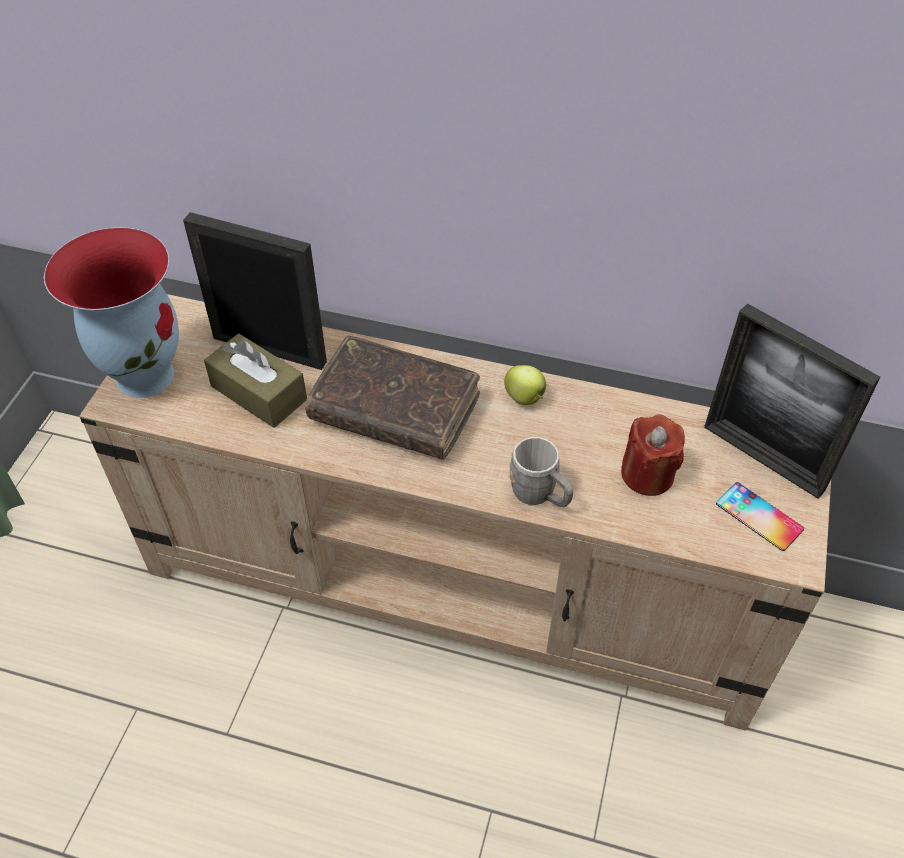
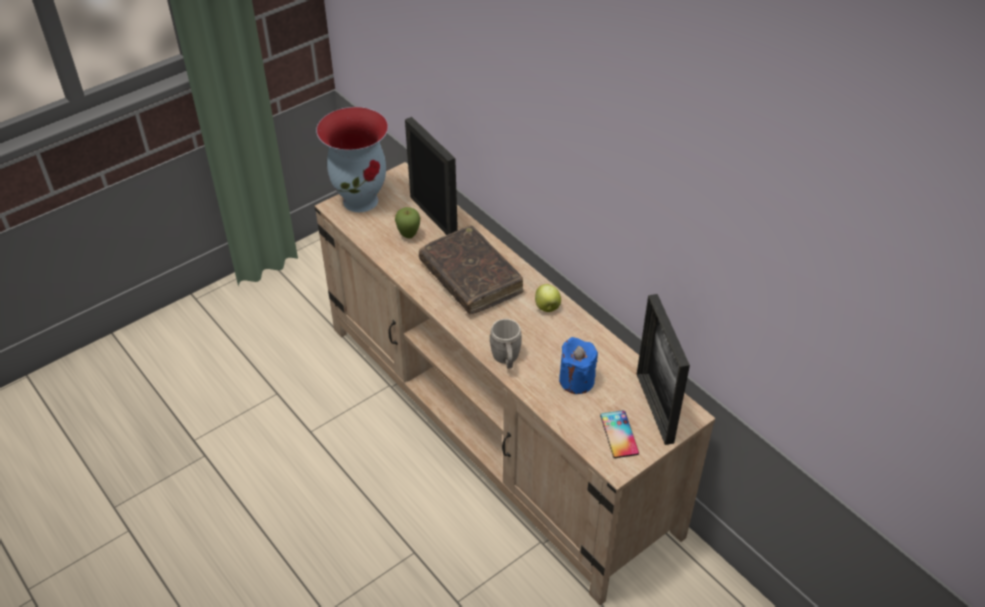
camera: 35 degrees right, 5 degrees down
(259, 393) = (408, 236): brown tissue box -> apple
(647, 474) = (576, 380): red candle -> blue candle

